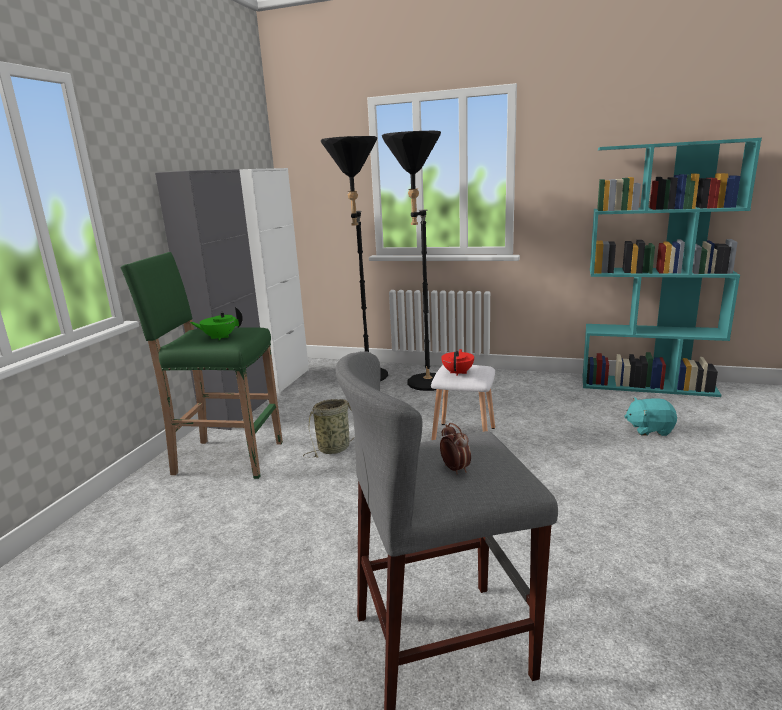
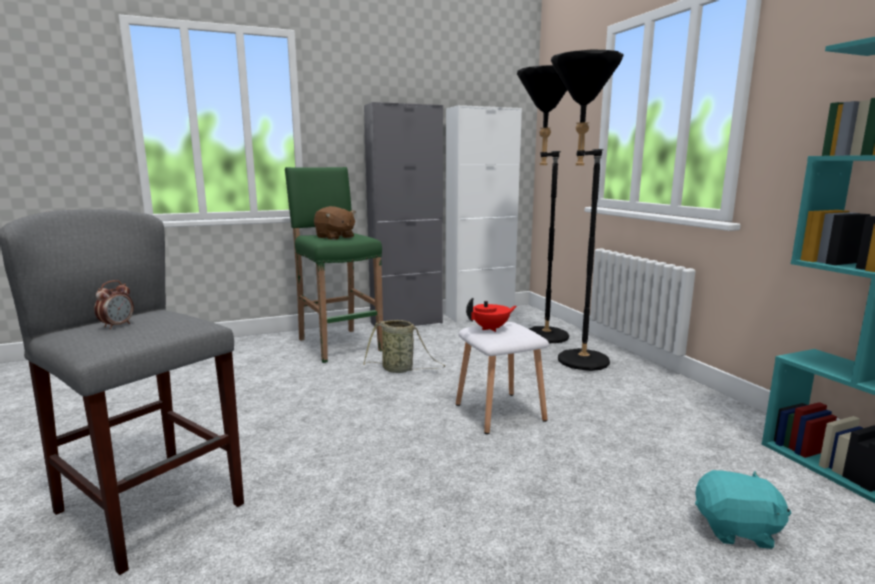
camera: 50 degrees right, 5 degrees down
(219, 338) = (335, 237): green teapot -> brown plush toy
(649, 429) = (736, 530): turquoise plush toy -> turquoise plush toy turned 135 degrees clockwise

